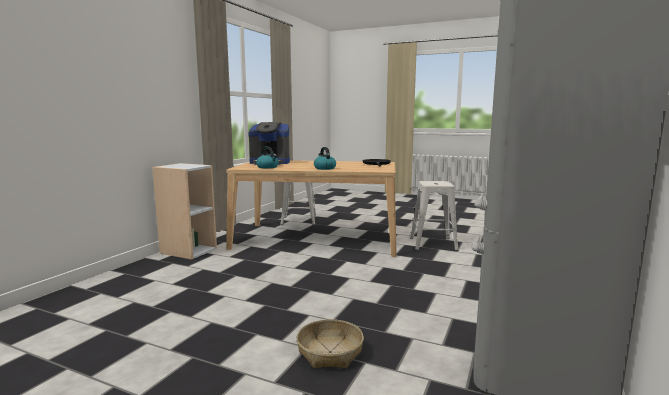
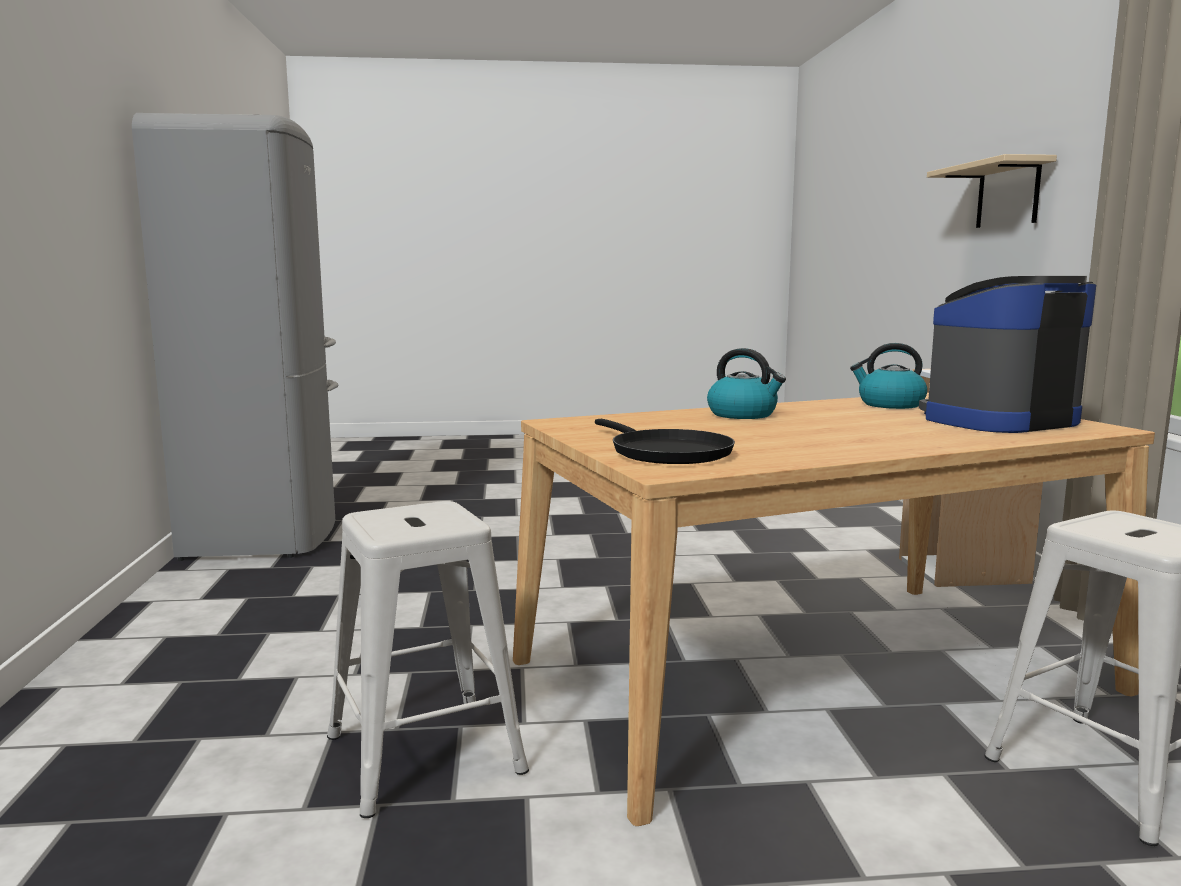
camera: 150 degrees right, 0 degrees up
(126, 85) = (1008, 195): none -> beige shelf
(330, 352) = (488, 516): basket -> none

